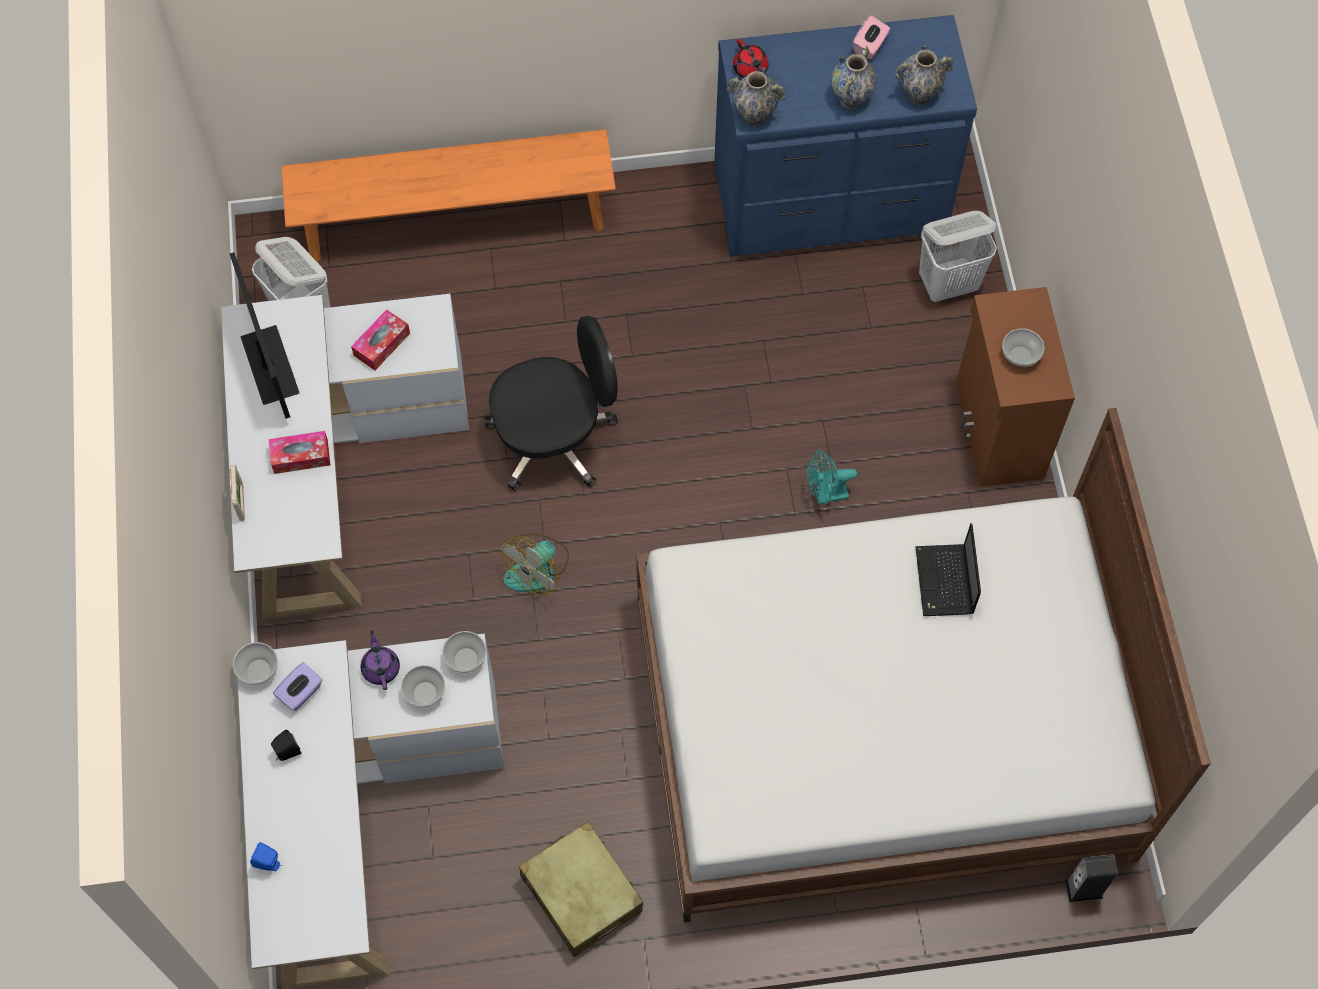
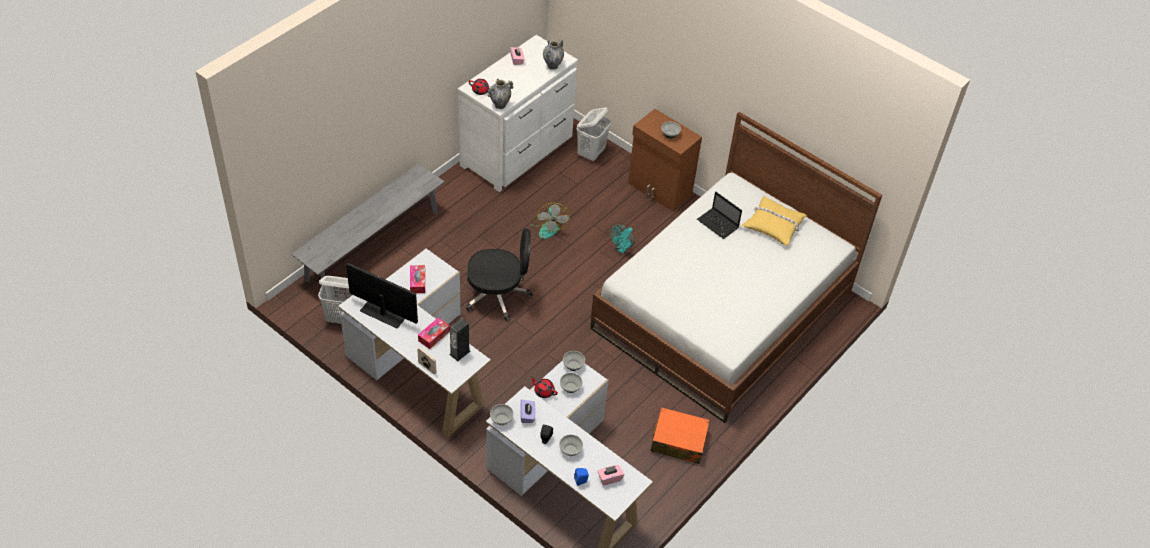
camera: 45 degrees left, 15 degrees down
(304, 801) = (571, 450): none -> bowl
(312, 893) = (609, 478): none -> pink tissue box
(381, 668) = (543, 391): purple teapot -> red teapot
(455, 223) = (372, 245): orange bench -> grey bench
(537, 568) = (540, 344): fan -> fan (548, 226)
(554, 439) = (498, 295): black office chair -> black office chair turned 60 degrees clockwise
(581, 893) = (678, 441): beige suitcase -> orange suitcase
(831, 203) = (518, 151): blue dresser -> white dresser
(850, 100) = (529, 81): vase -> none
(1043, 654) = (774, 225): none -> yellow pillow
(1083, 889) = (842, 314): speaker -> speaker (460, 352)

